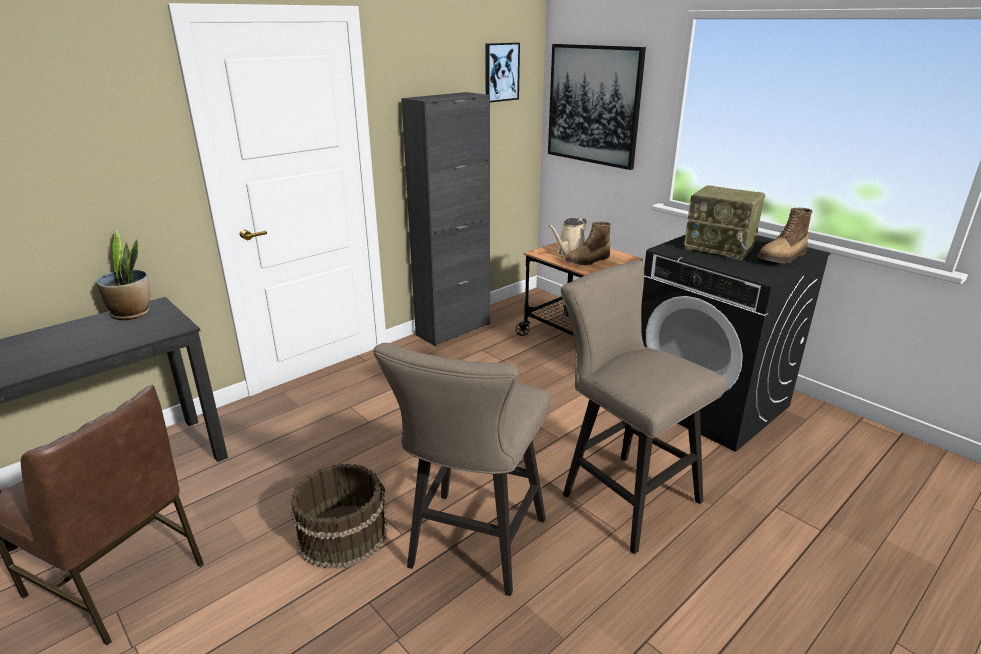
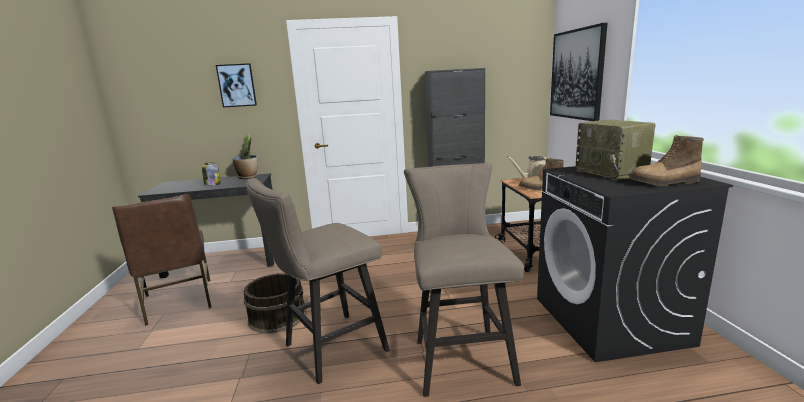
camera: 35 degrees right, 10 degrees down
(82, 345) = (212, 184): none -> jar
(501, 72) = (510, 56): picture -> picture (237, 85)

